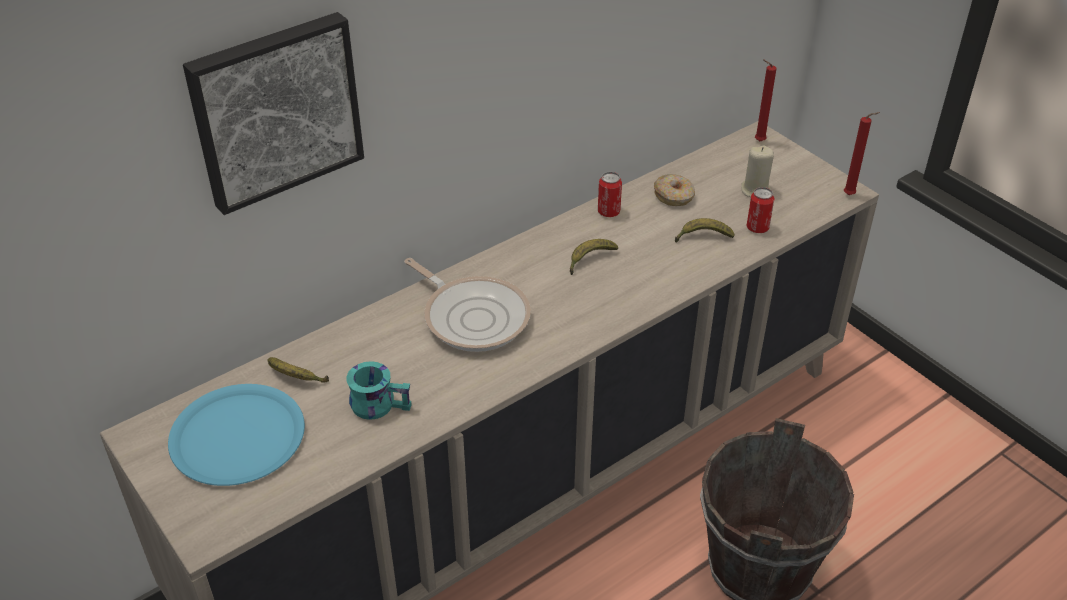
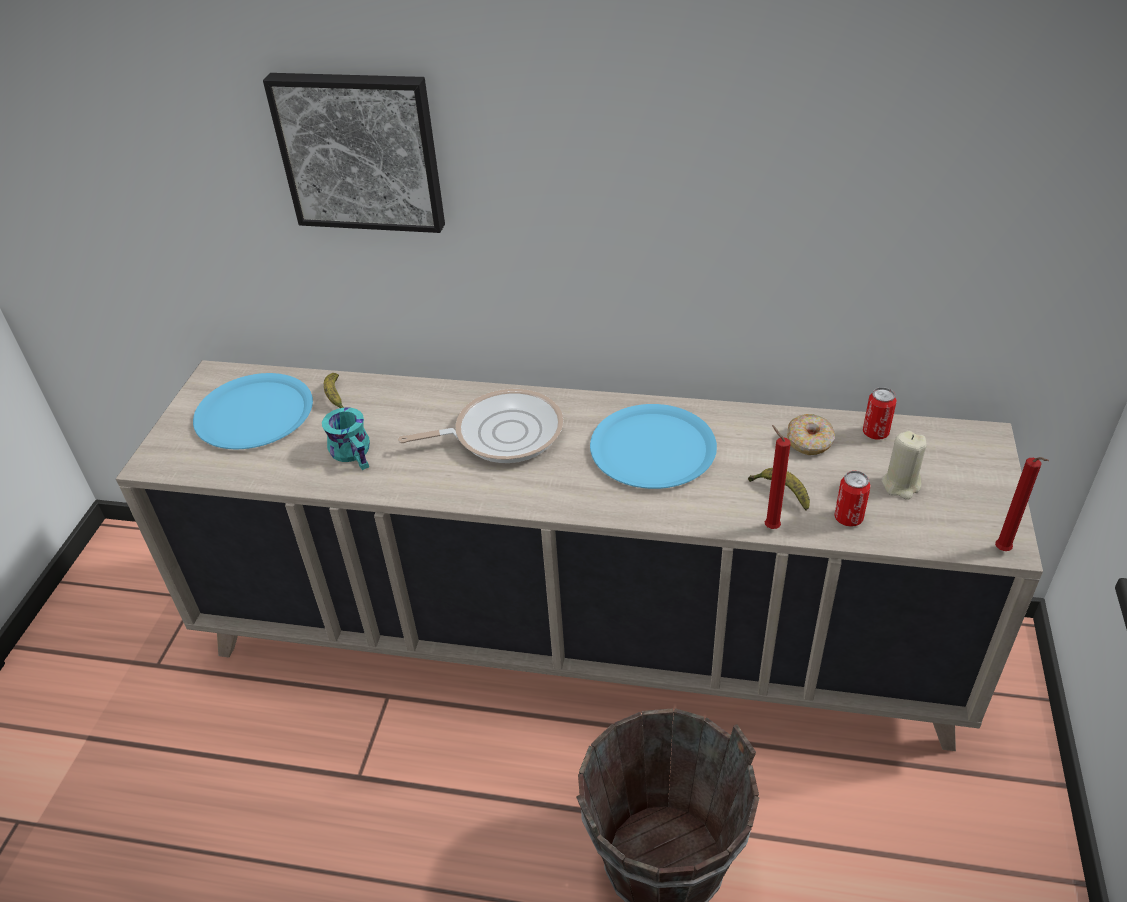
camera: 50 degrees right, 0 degrees up
(473, 316) = (502, 433): frying pan -> frying pan turned 105 degrees counterclockwise
(589, 260) = (652, 448): banana -> blue plate
(608, 212) = (728, 420): can -> can (875, 433)
(757, 141) = (977, 441): red candle -> red candle (769, 526)

